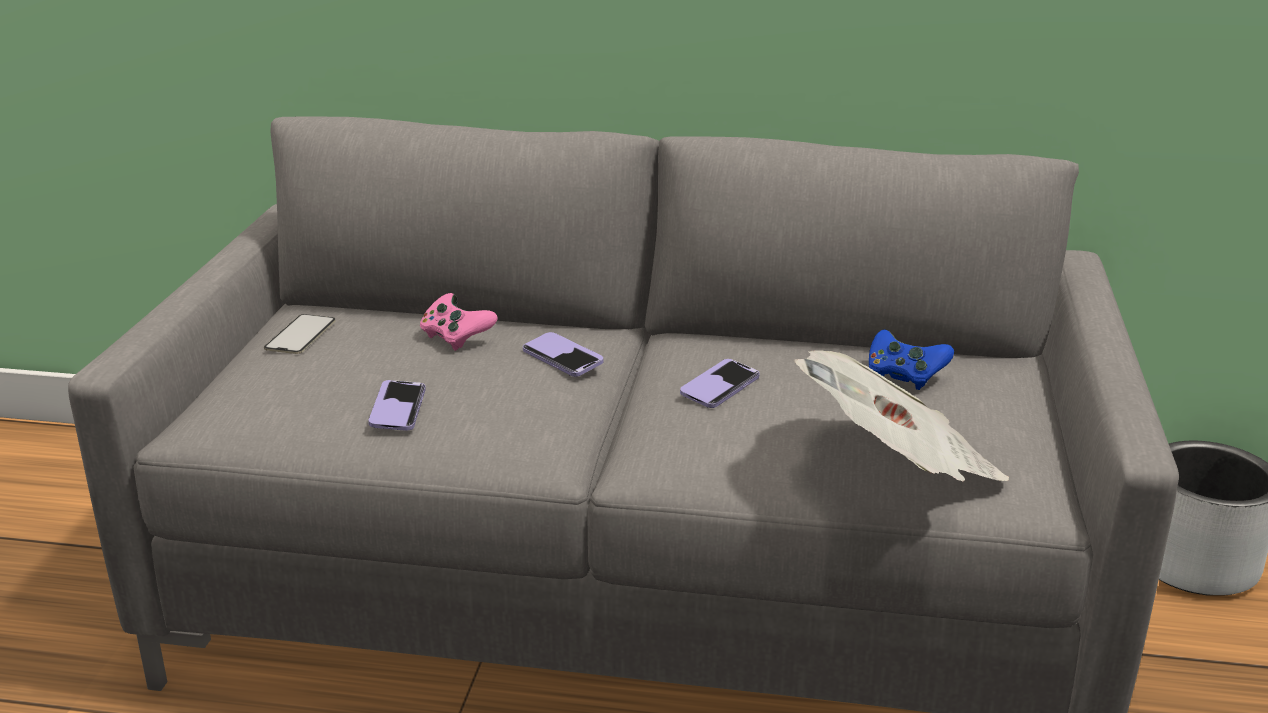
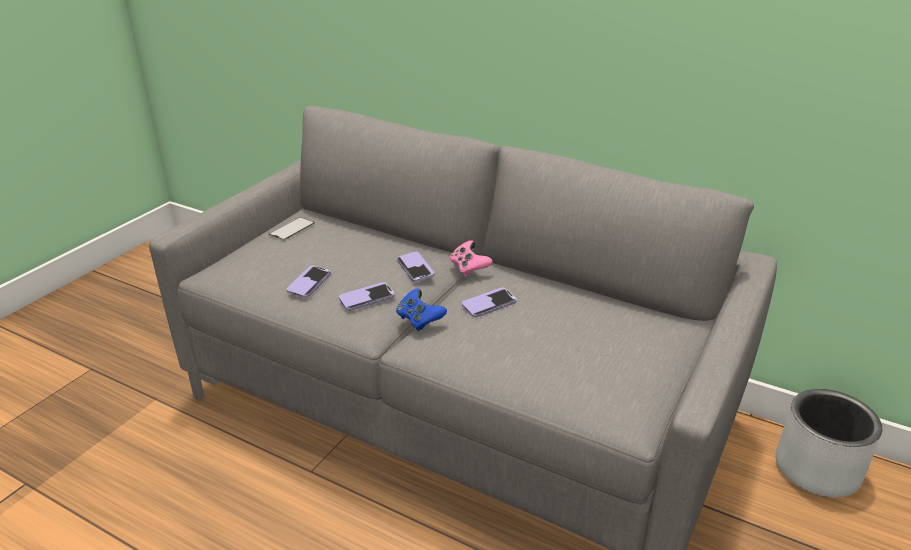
camera: 20 degrees right, 5 degrees up
(456, 338) = (367, 245): pink game controller -> pink game controller (469, 268)
(516, 412) = (367, 298): none -> phone
(897, 467) = (556, 380): newspaper -> none
(904, 377) = (603, 319): blue game controller -> blue game controller (419, 320)

